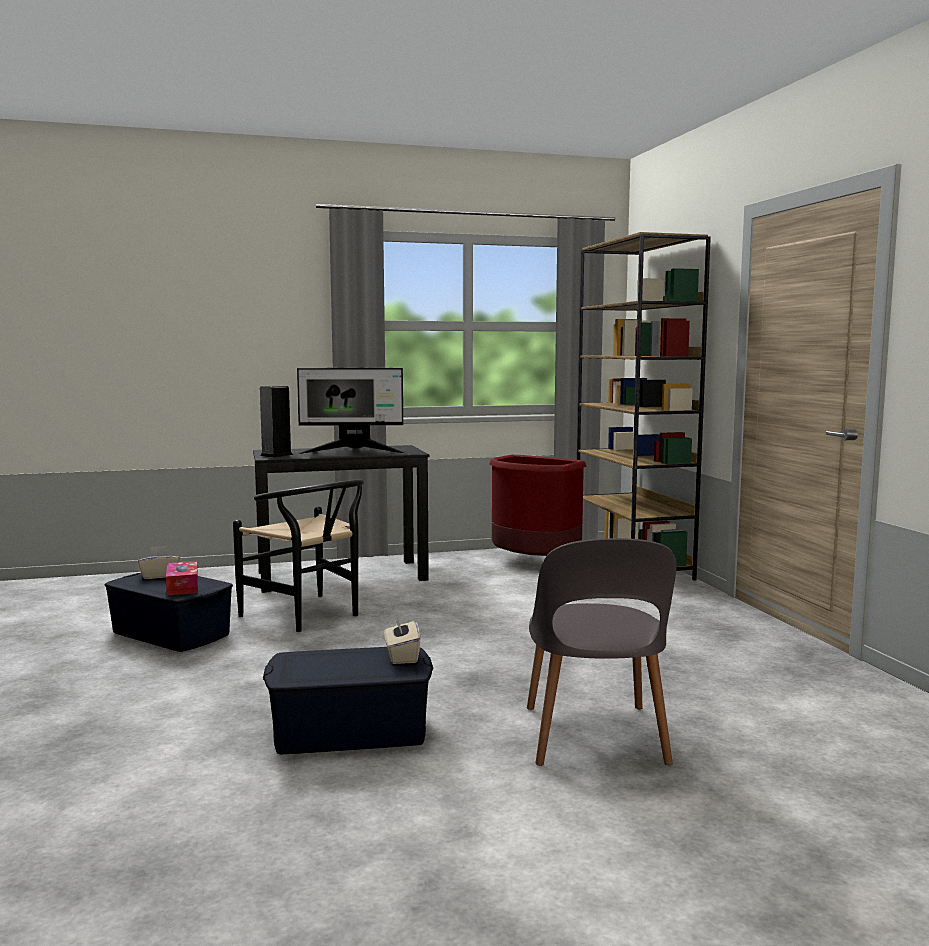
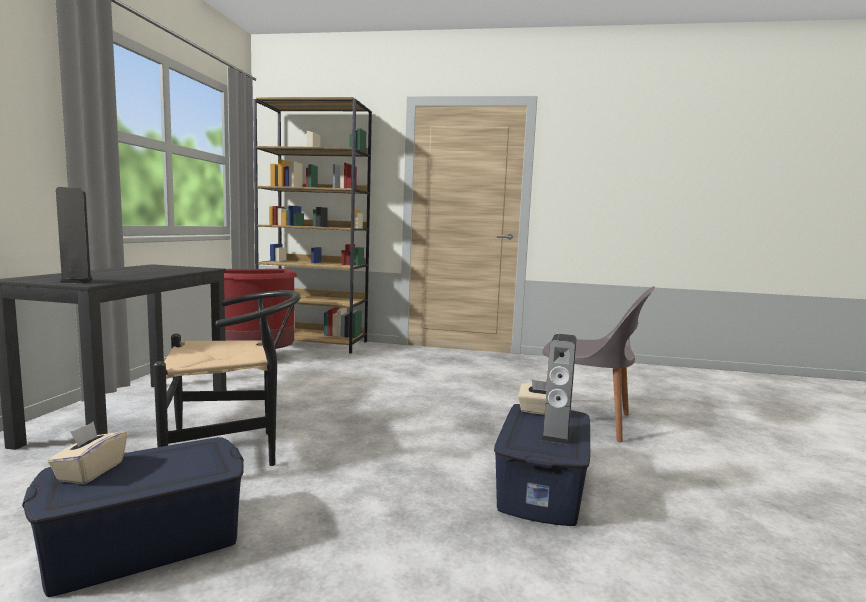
camera: 65 degrees left, 0 degrees up
(182, 586) = (182, 463): tissue box -> none
(336, 669) = (556, 435): none -> speaker
(353, 451) = (142, 272): monitor -> none

